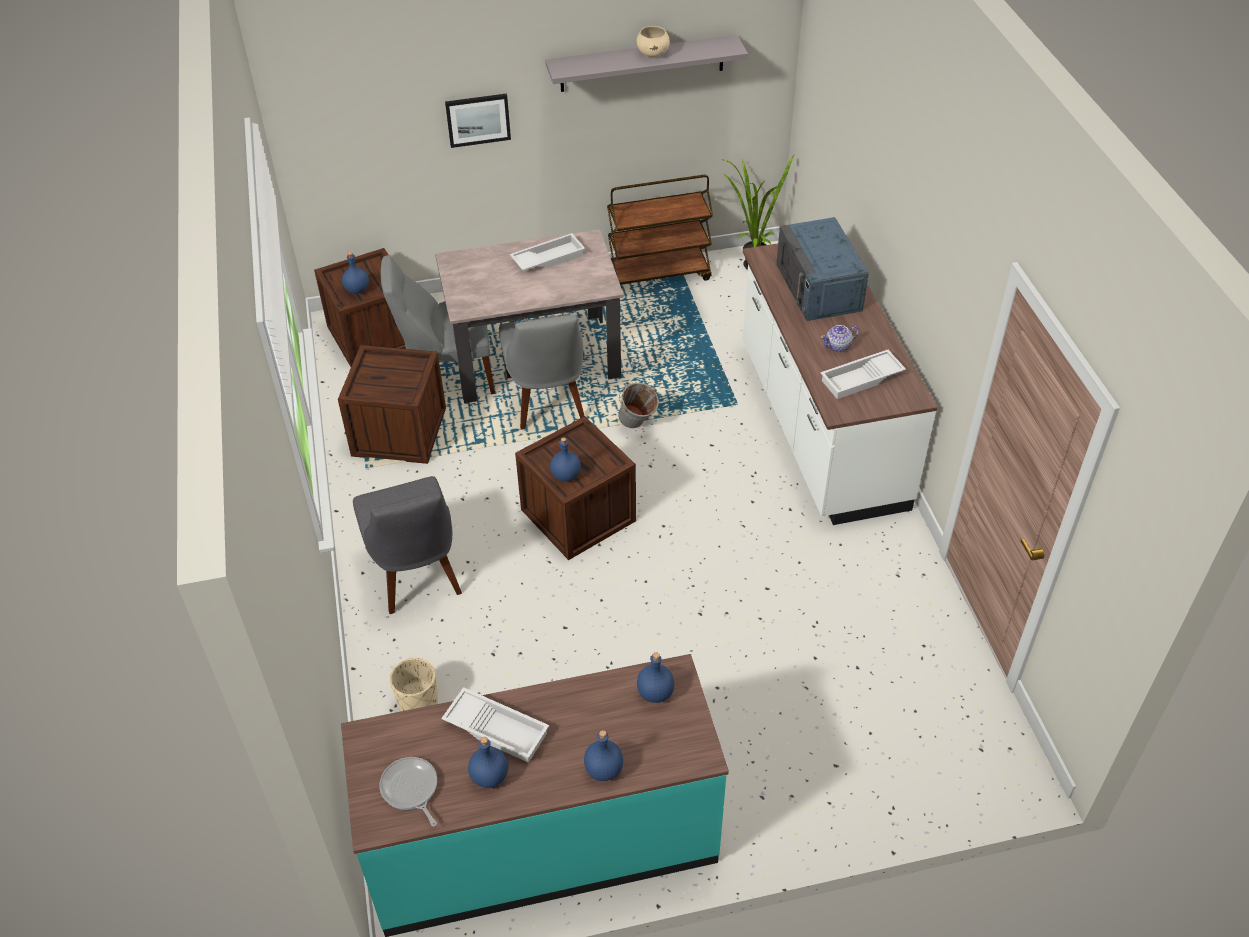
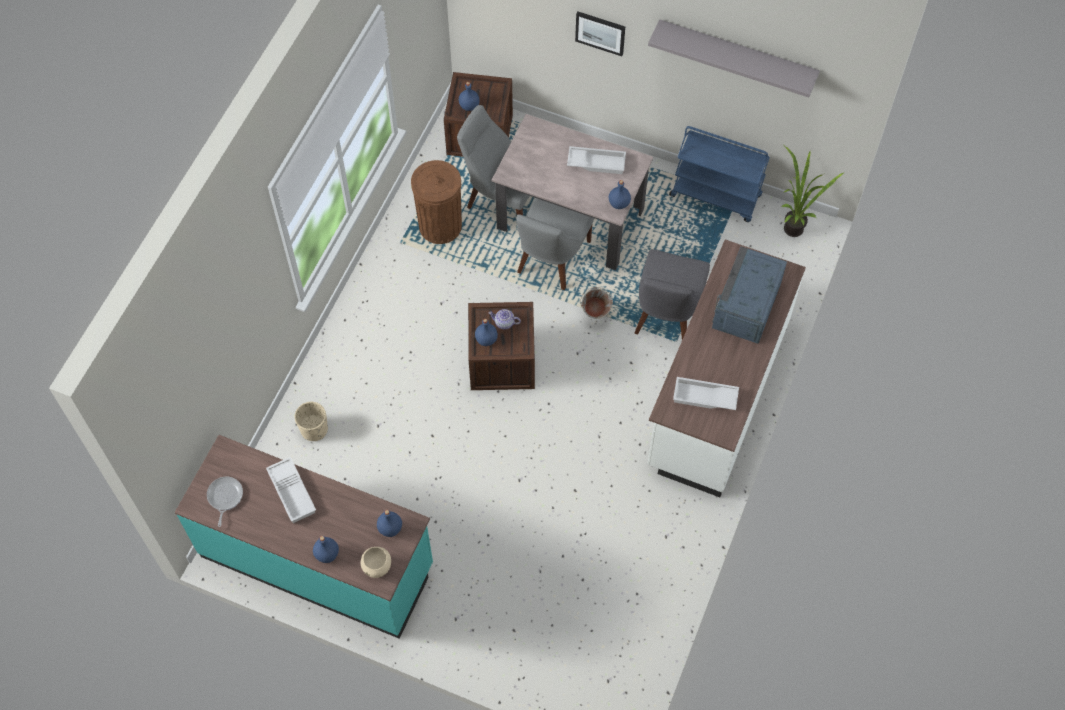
camera: 35 degrees right, 15 degrees up
(399, 432) = (440, 226): crate -> brown trash can
(416, 574) = (374, 341): grey chair -> grey chair (666, 315)
(490, 776) = (268, 517): blue bottle -> blue bottle (619, 203)
(653, 53) = (740, 56): beige bowl -> beige bowl (377, 566)
(658, 274) = (716, 196): brown cart -> blue cart
(838, 346) = (714, 361): teapot -> teapot (504, 323)

